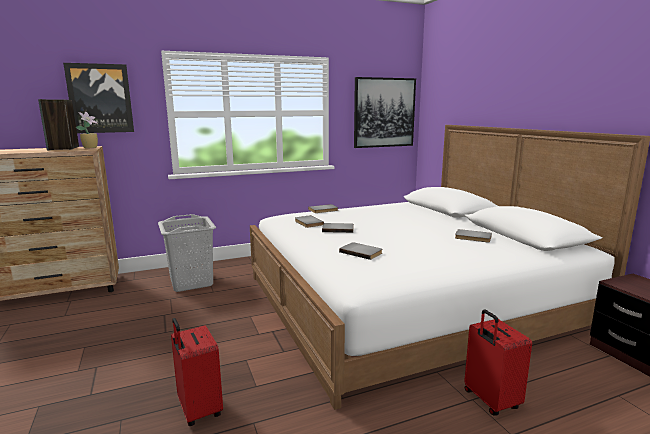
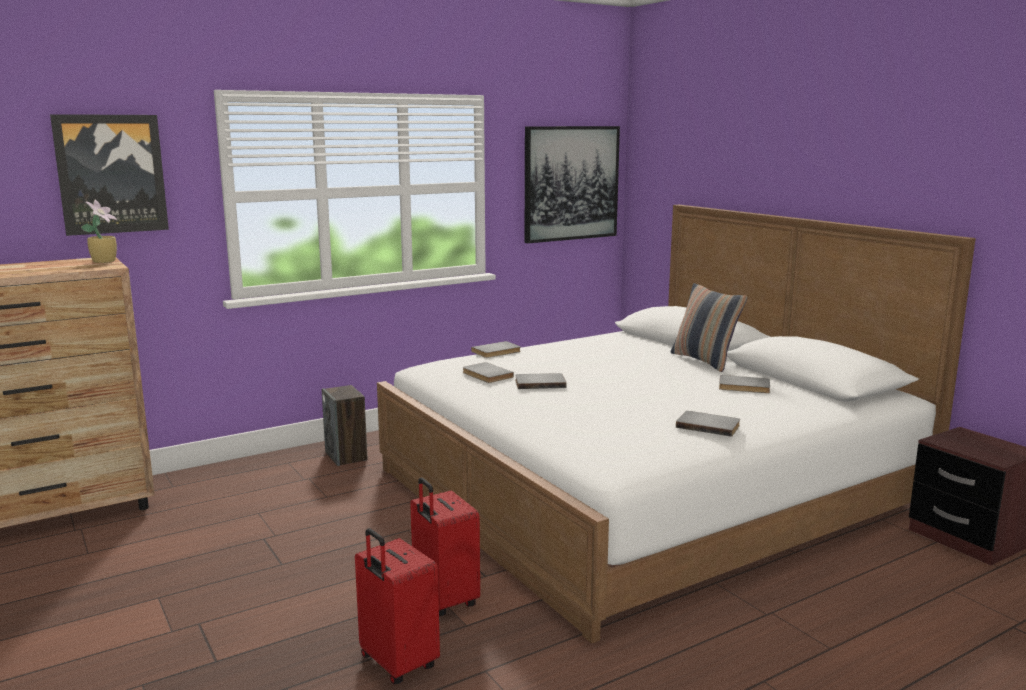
camera: 10 degrees left, 0 degrees up
(63, 148) = (58, 265): speaker -> speaker (346, 456)
(192, 282) = (281, 484): grey laundry basket -> none
(361, 252) = (595, 417): grey book -> grey book (708, 425)
(452, 220) = (704, 361): none -> pillow
(490, 400) = (794, 611): red suitcase -> red suitcase (443, 600)

